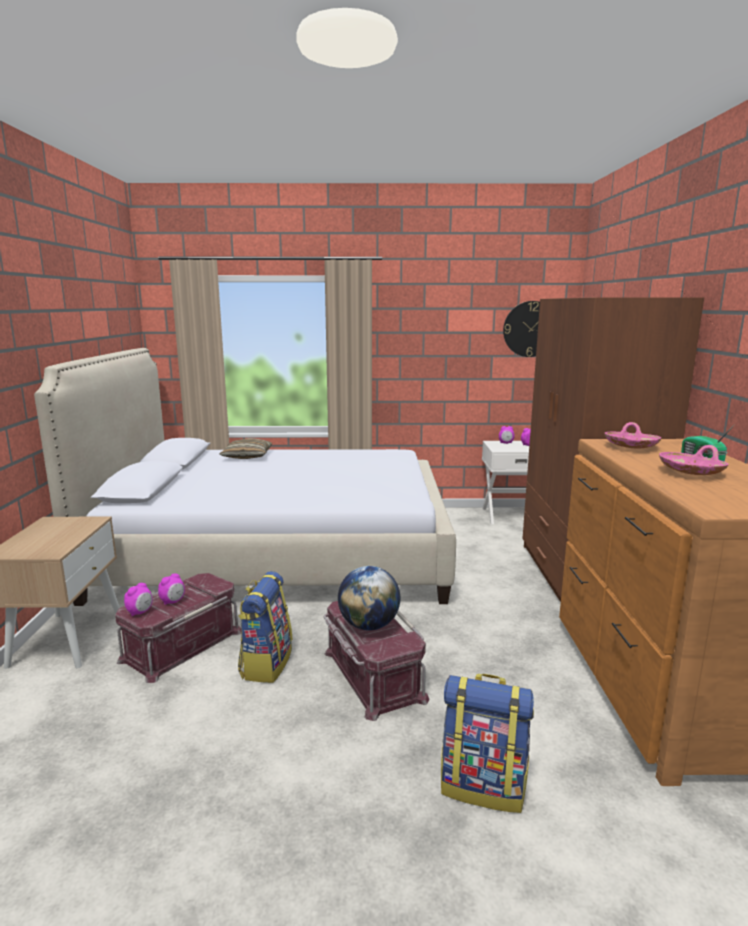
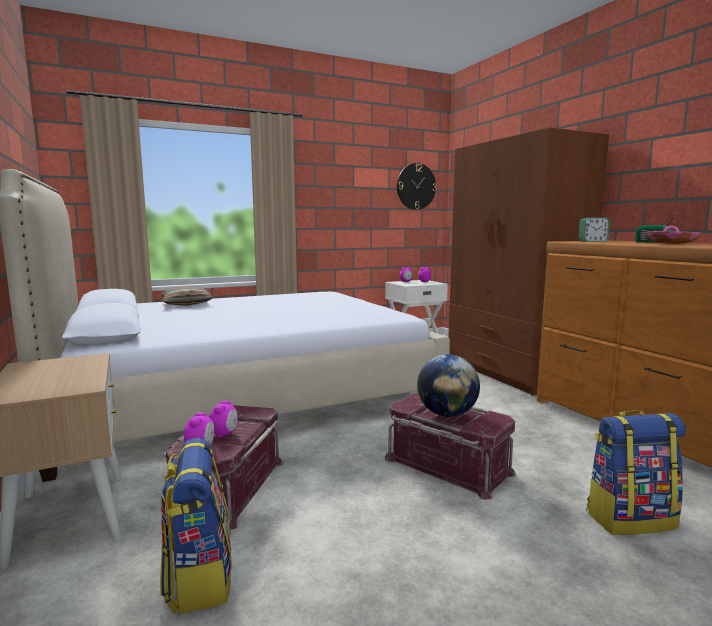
camera: 25 degrees left, 5 degrees down
(266, 663) = (339, 481): backpack -> backpack (199, 577)
(630, 447) = (593, 241): pink bowl -> alarm clock

